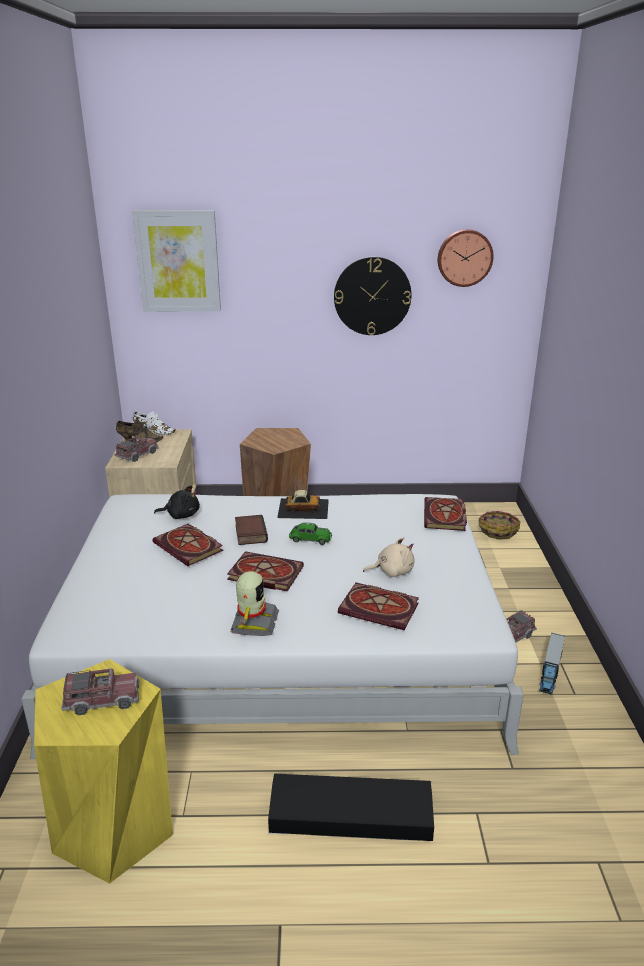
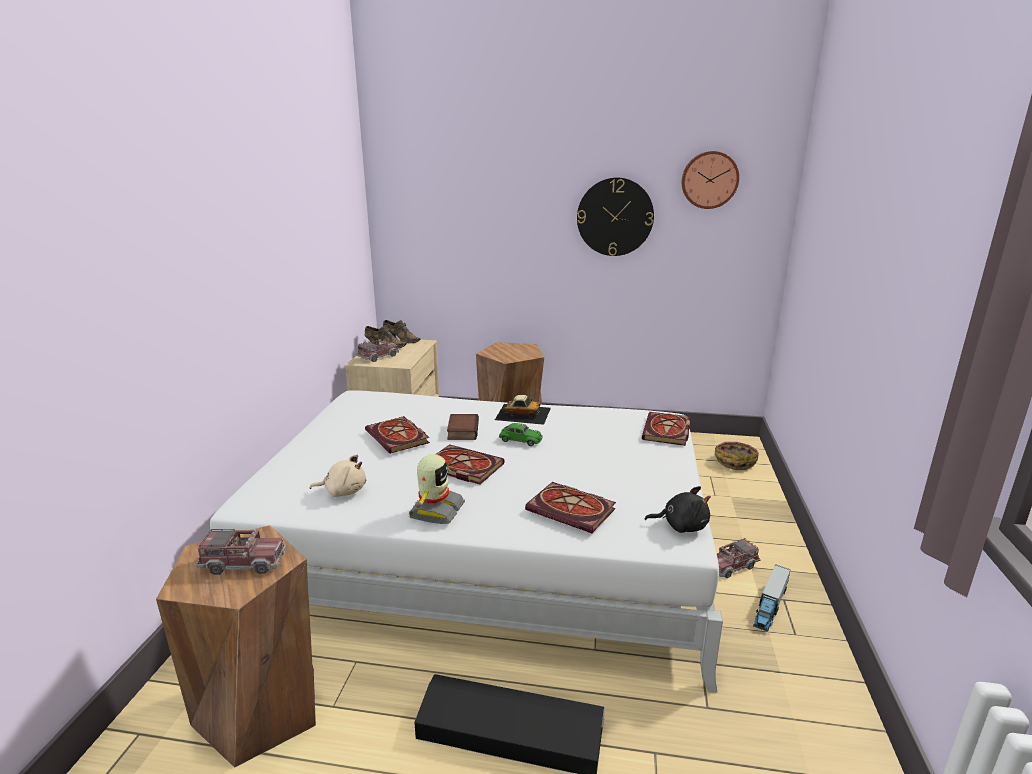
camera: 10 degrees right, 5 degrees down
(114, 828) = (261, 709): yellow stool -> brown stool
(153, 432) = (400, 340): white shoe -> brown shoe
(178, 261) = (432, 180): picture -> none
(181, 515) = (402, 410): black plush toy -> black plush toy (681, 526)
(392, 571) = (596, 476): beige plush toy -> beige plush toy (343, 491)

